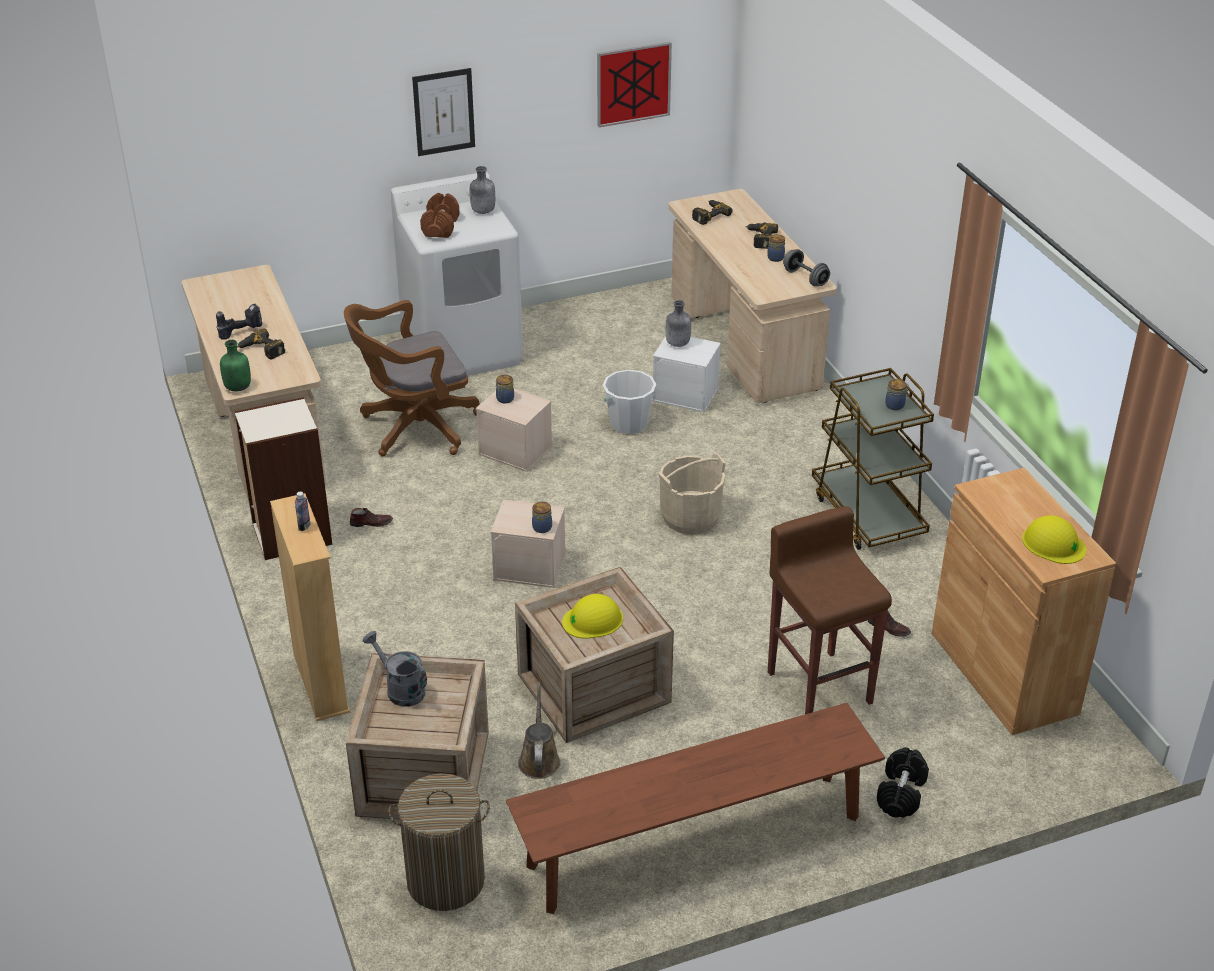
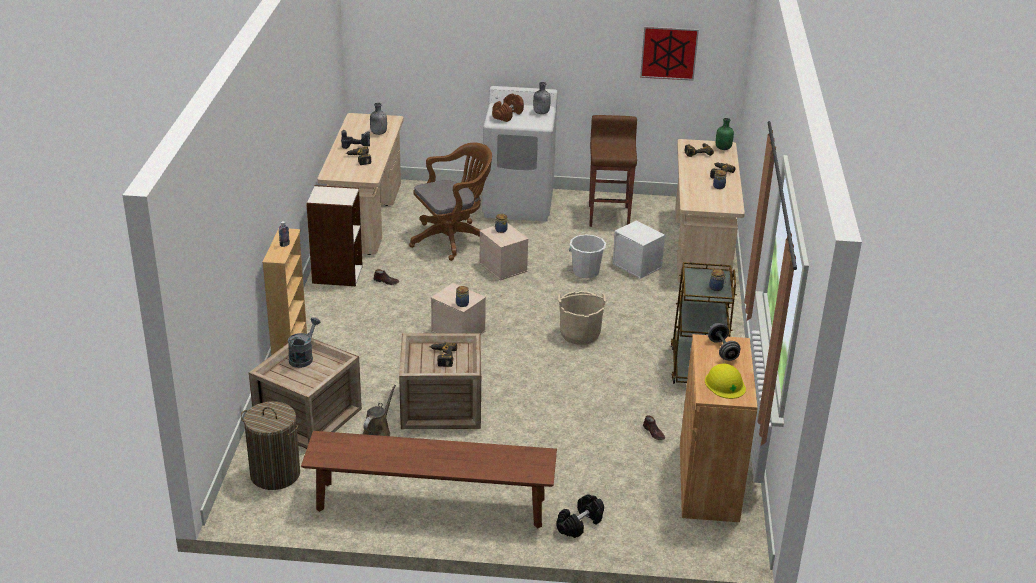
camera: 25 degrees right, 5 degrees down
(238, 387) = (329, 174): green bottle -> green bottle (723, 148)
(400, 689) = (303, 357): grey watering can -> grey watering can turned 45 degrees clockwise
(414, 428) = (453, 239): brown office chair -> brown office chair turned 150 degrees clockwise
(444, 112) = (533, 43): picture -> none
(593, 620) = (442, 357): yellow hard hat -> power drill
(677, 344) = (636, 228): grey bottle -> grey bottle (378, 133)
(805, 278) = (728, 202): grey dumbbell -> grey dumbbell (722, 350)
(819, 686) = (580, 450): brown stool -> brown stool (609, 216)

